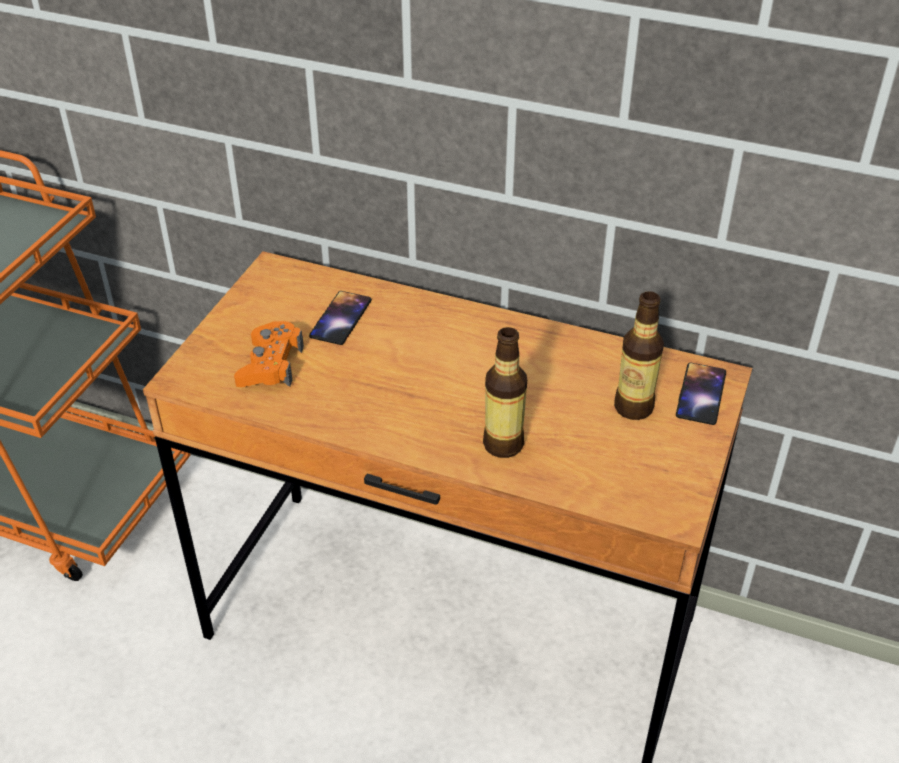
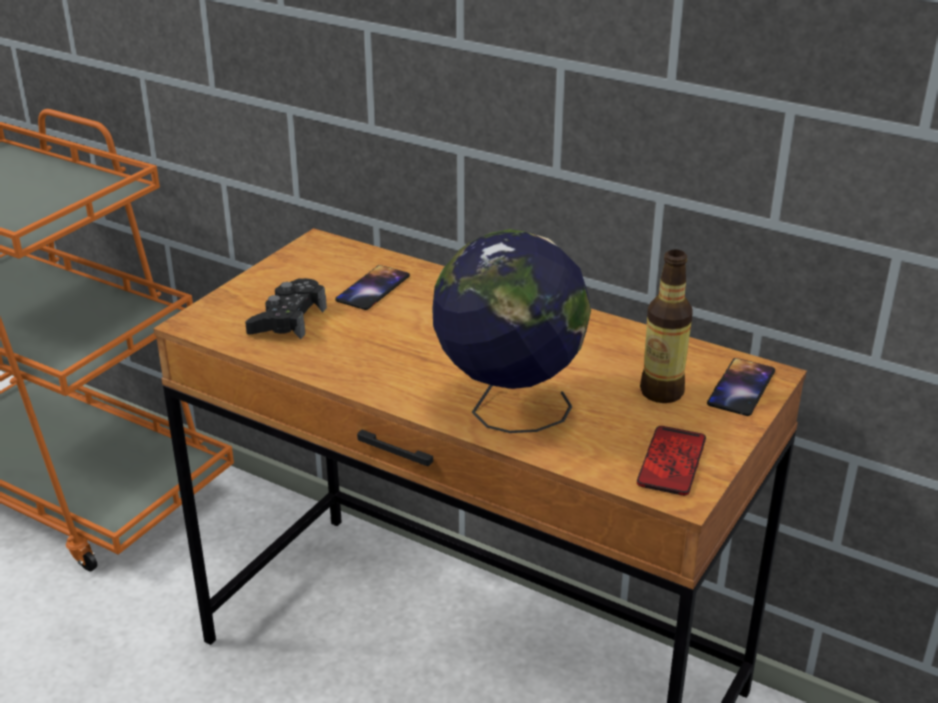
camera: 10 degrees right, 10 degrees down
(270, 364) = (288, 319): orange game controller -> black game controller
(503, 444) = (508, 410): bottle -> globe
(660, 483) = (671, 462): none -> phone

